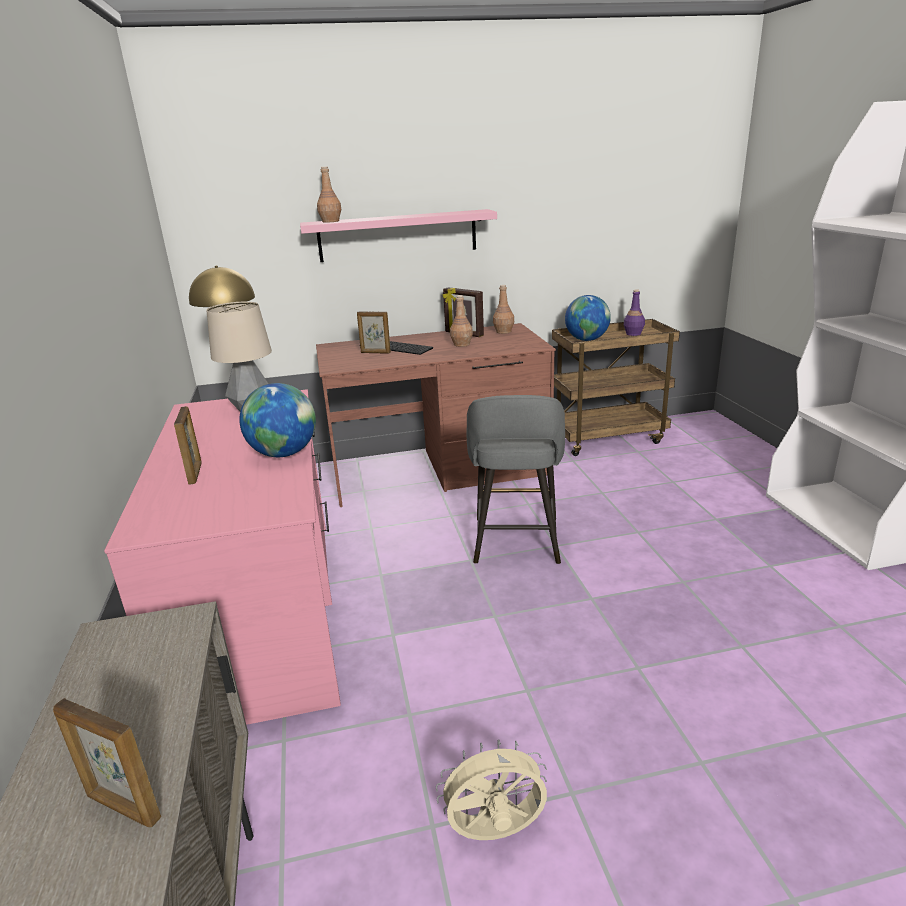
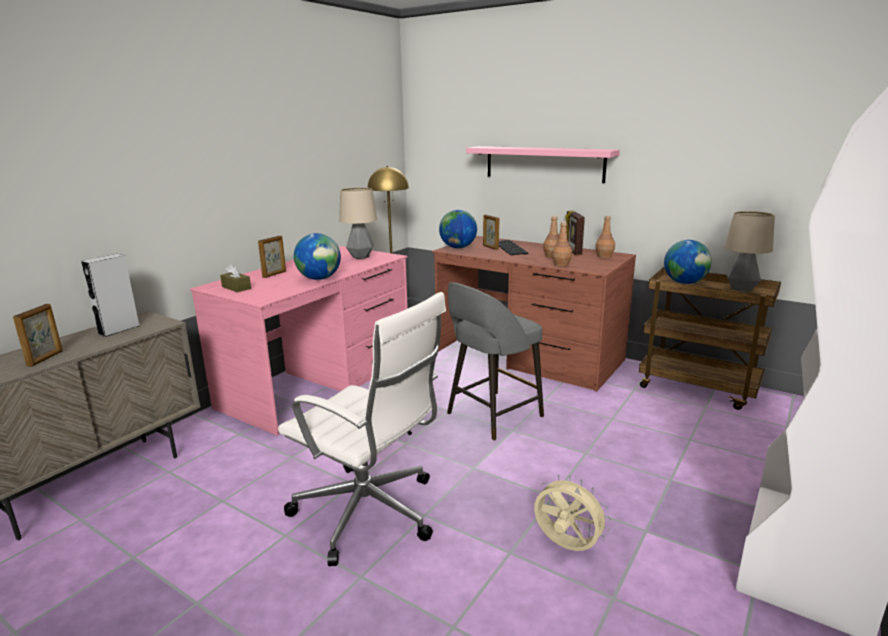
camera: 45 degrees right, 5 degrees down
(123, 677) = (119, 330): none -> grey speaker
(123, 807) = (46, 358): picture frame -> picture frame turned 150 degrees counterclockwise
(194, 514) = (236, 288): none -> brown tissue box
(330, 221) = (491, 147): brown bottle -> brown bottle (561, 264)
(340, 363) = (458, 248): none -> globe
(495, 833) = (233, 522): beige fan -> beige fan (565, 546)
(597, 704) = (369, 513): none -> white office chair
(633, 334) = (741, 290): purple bottle -> table lamp

